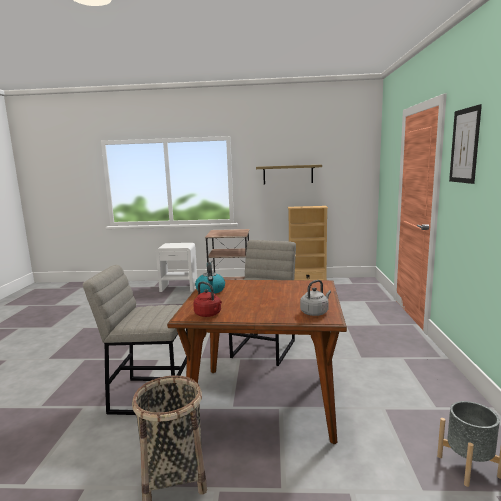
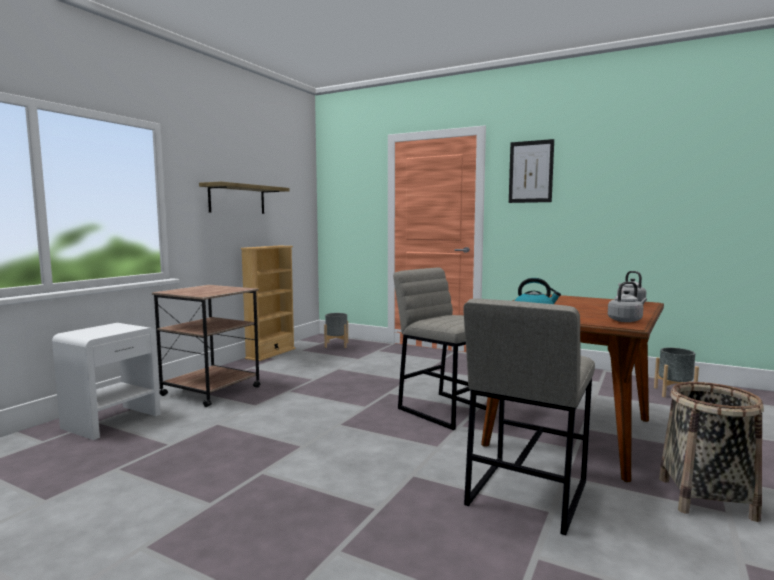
camera: 65 degrees left, 5 degrees down
(209, 314) = (626, 320): red kettle -> grey kettle
(355, 288) = (336, 345): none -> grey planter

